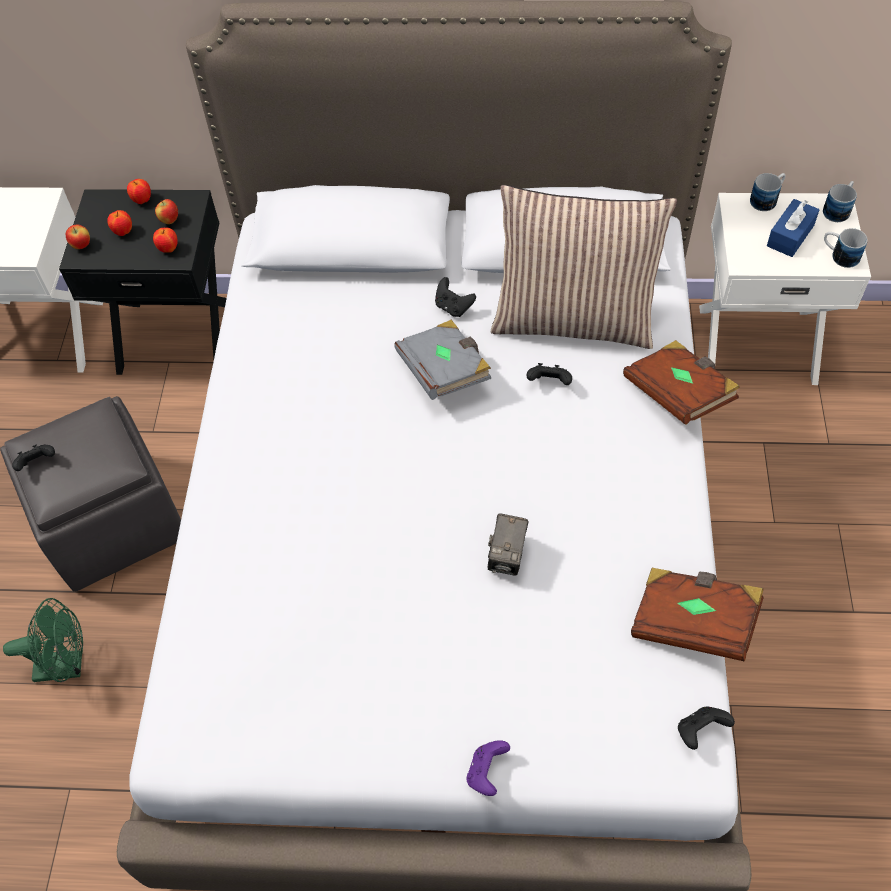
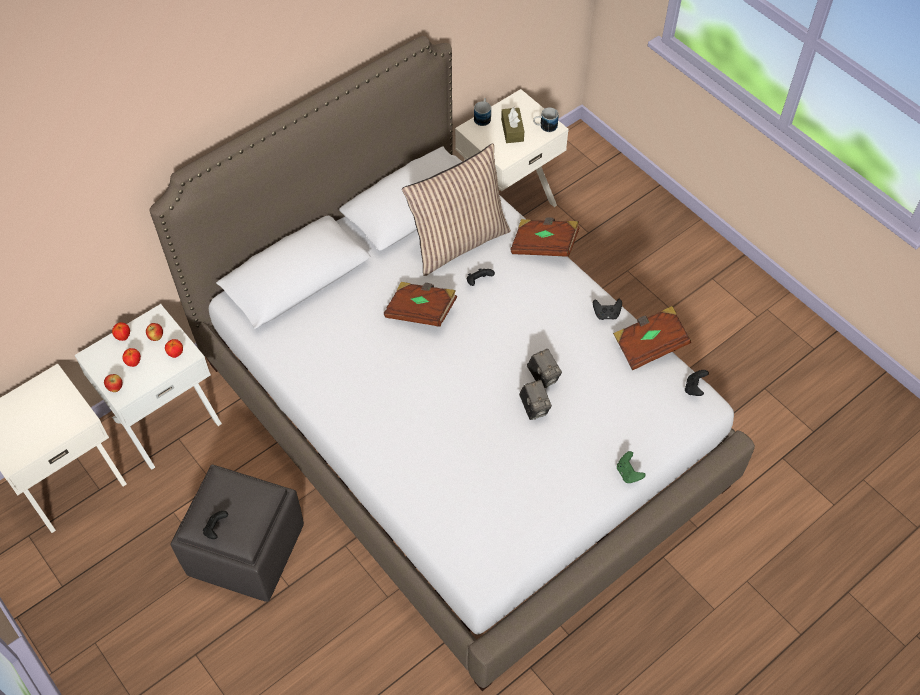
camera: 45 degrees left, 0 degrees up
(67, 665) = (306, 641): green fan -> none
(177, 335) = (166, 419): black nightstand -> white nightstand
(444, 371) = (421, 311): grey book -> brown book
(453, 307) = (390, 275): black game controller -> black game controller (606, 314)
(455, 587) = (534, 408): none -> camera
(486, 772) = (628, 473): purple game controller -> green game controller
(790, 236) = (512, 130): blue tissue box -> brown tissue box
(838, 209) = (522, 101): mug -> none

